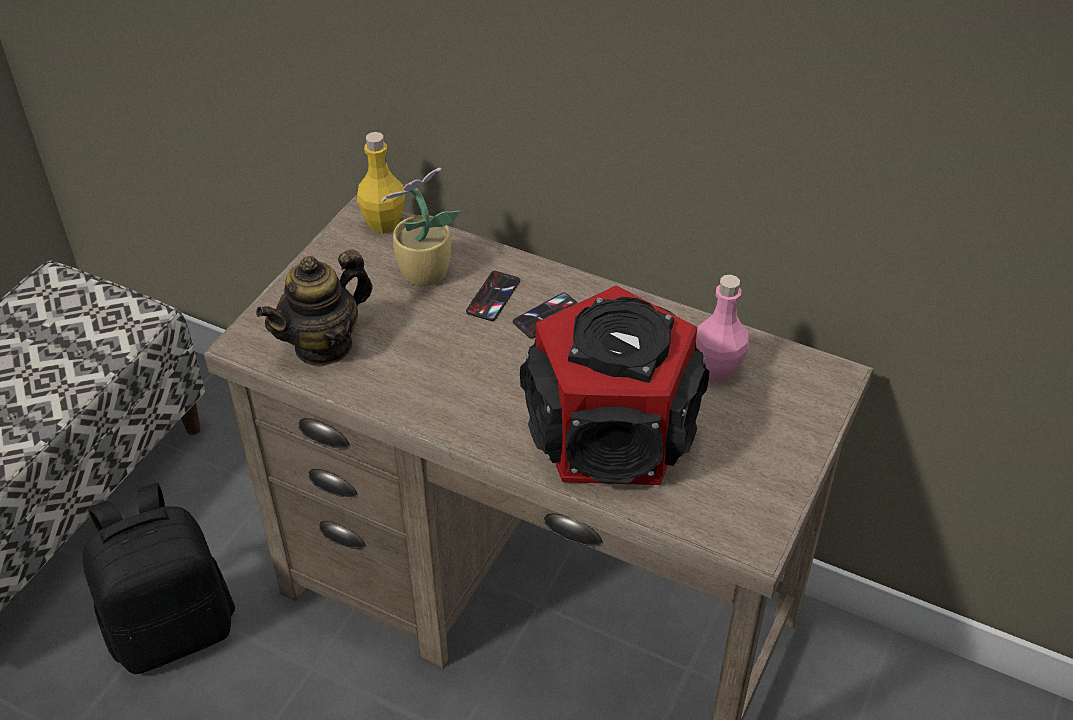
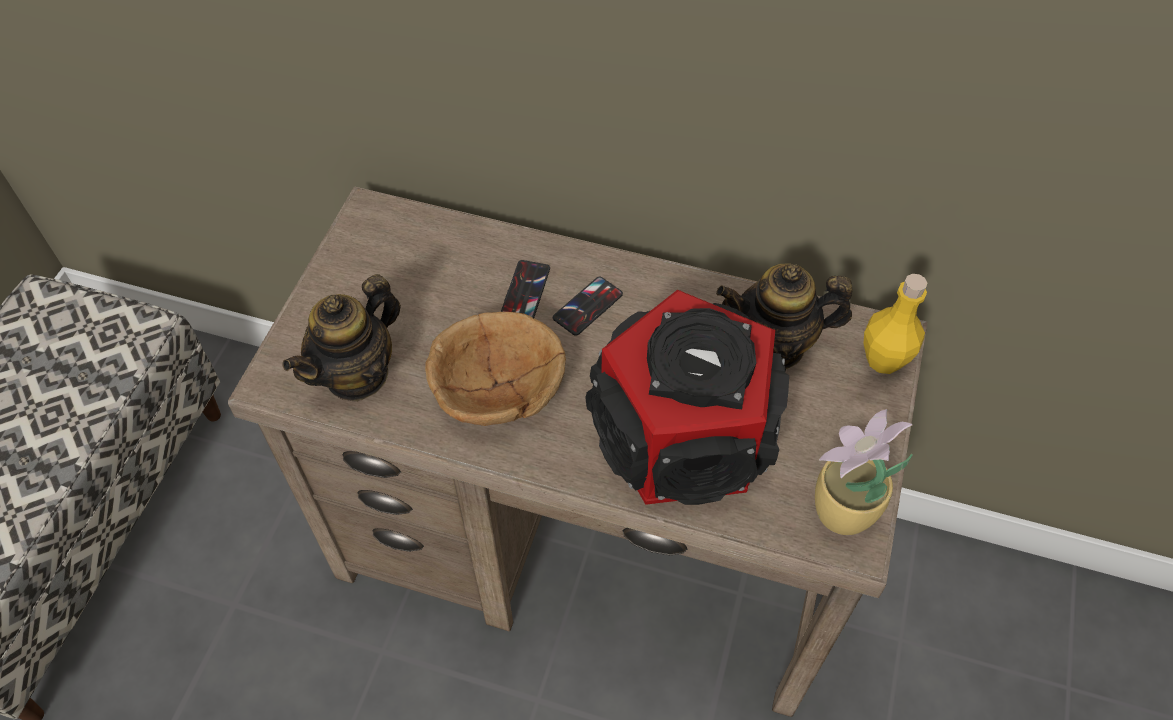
camera: 10 degrees left, 10 degrees up
(173, 628) = (235, 632): black backpack -> none
(384, 224) = (392, 218): yellow bottle -> yellow bottle (883, 359)
(422, 274) = (445, 273): potted plant -> potted plant (840, 513)
(447, 372) = (496, 388): none -> brown bowl
(717, 369) = (774, 345): pink bottle -> teapot

